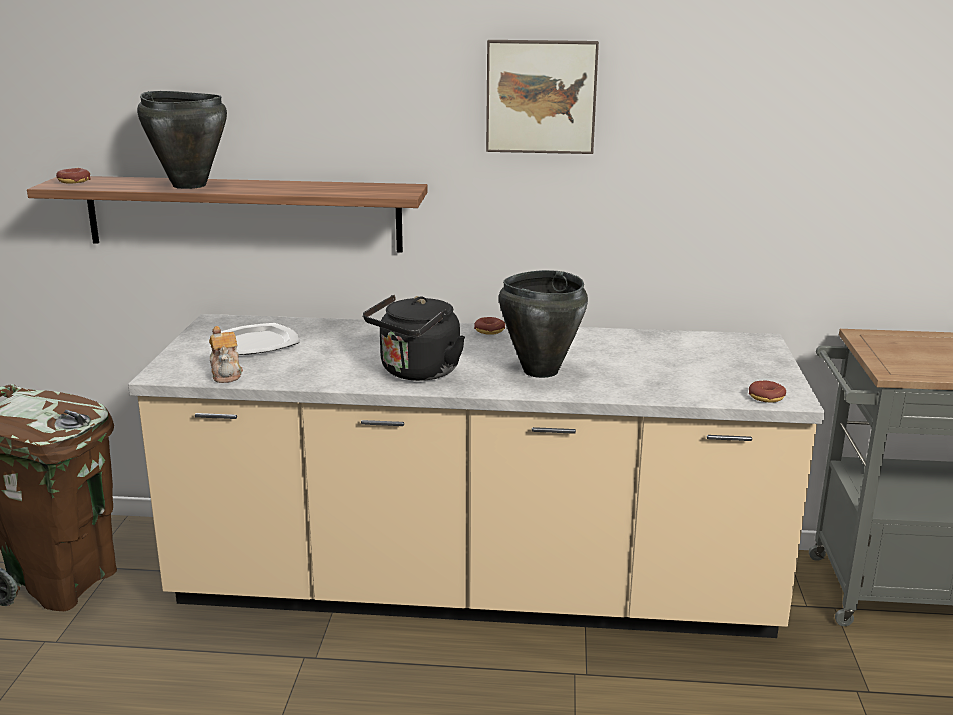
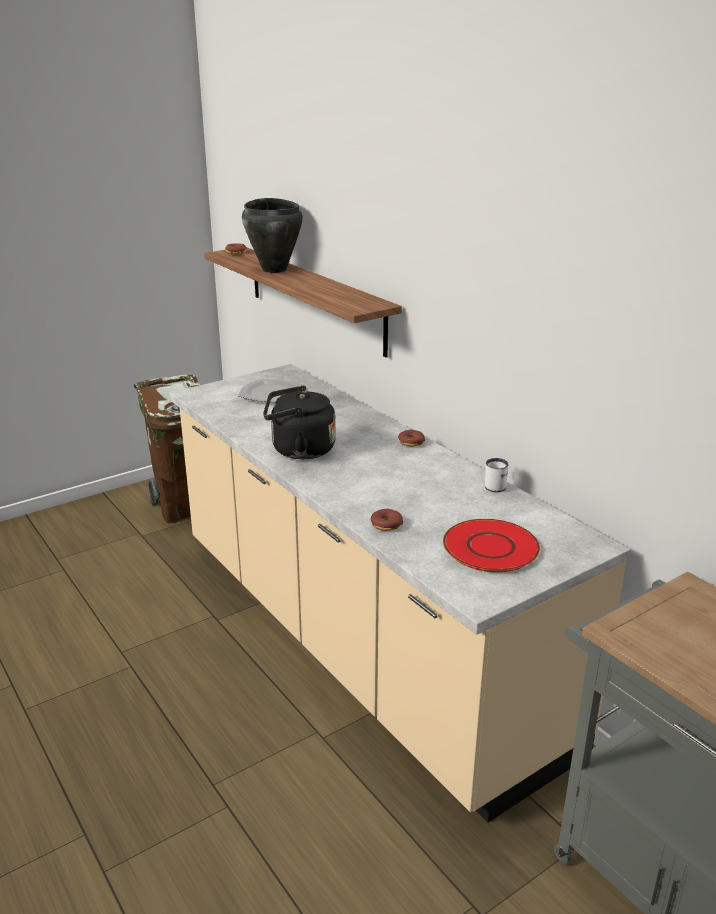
camera: 50 degrees right, 5 degrees up
(226, 373) = (215, 406): teapot -> none
(539, 371) = (366, 484): black cooking pot -> none
(541, 96) = (470, 248): picture -> none
(621, 333) = (495, 485): none -> white mug
(719, 368) = (491, 547): none -> red plate
(766, 397) = (462, 586): donut -> donut (386, 525)

